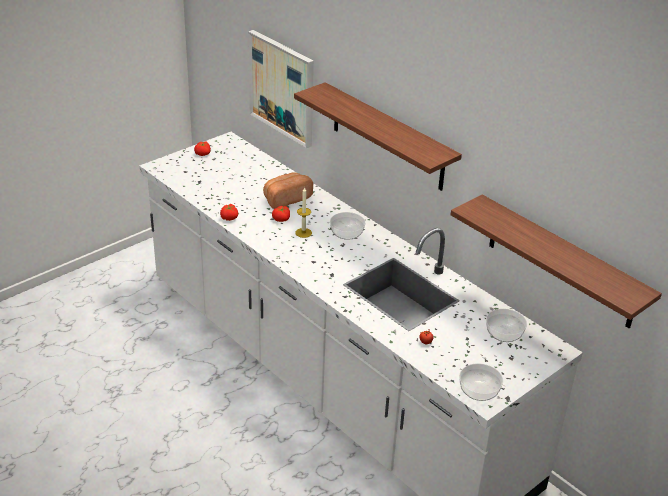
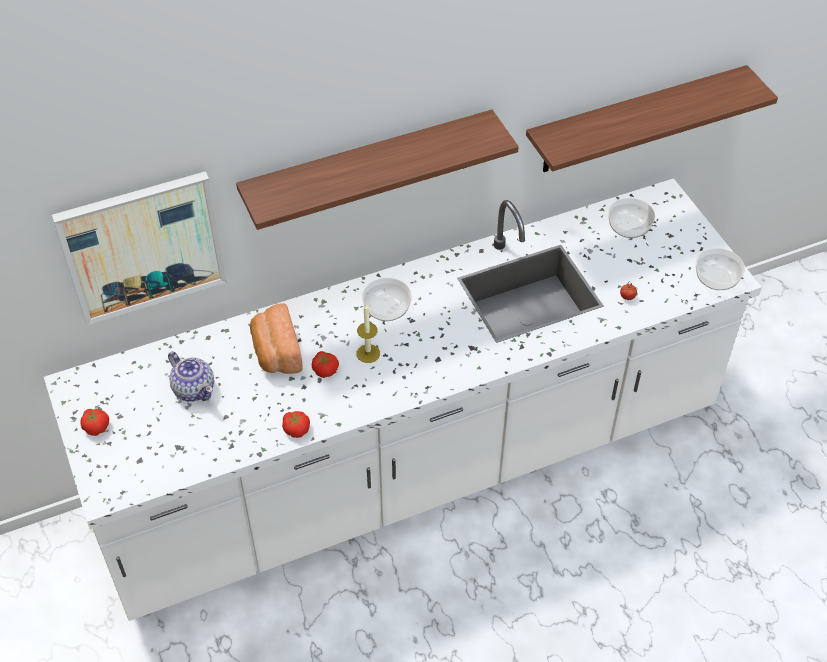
camera: 70 degrees left, 15 degrees up
(244, 177) = (194, 389): none -> teapot

